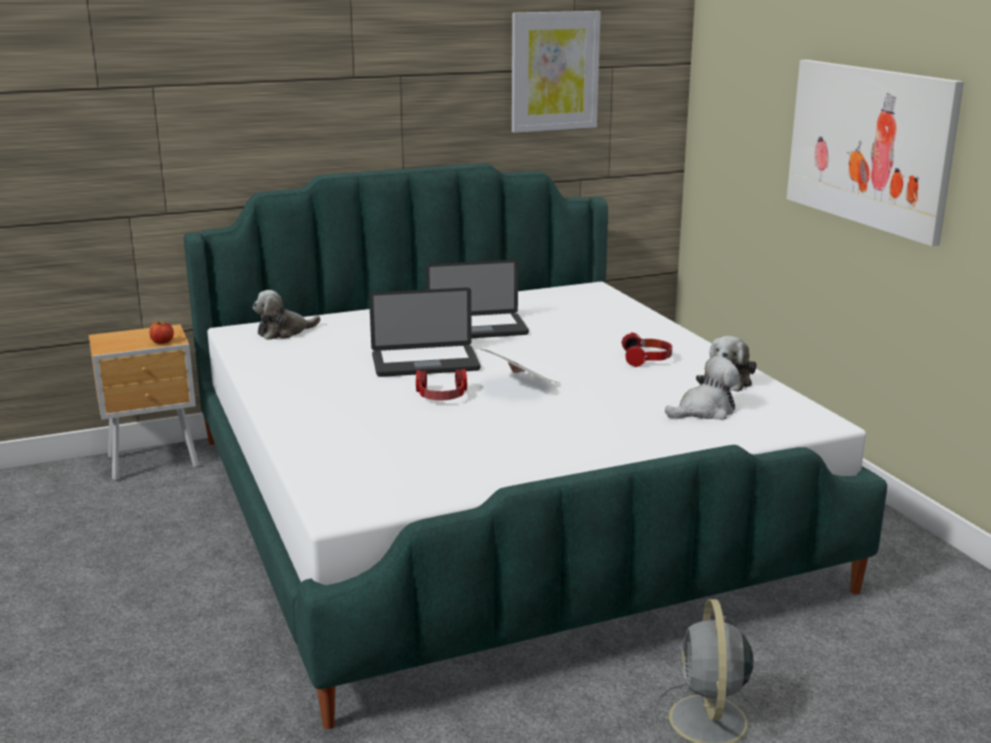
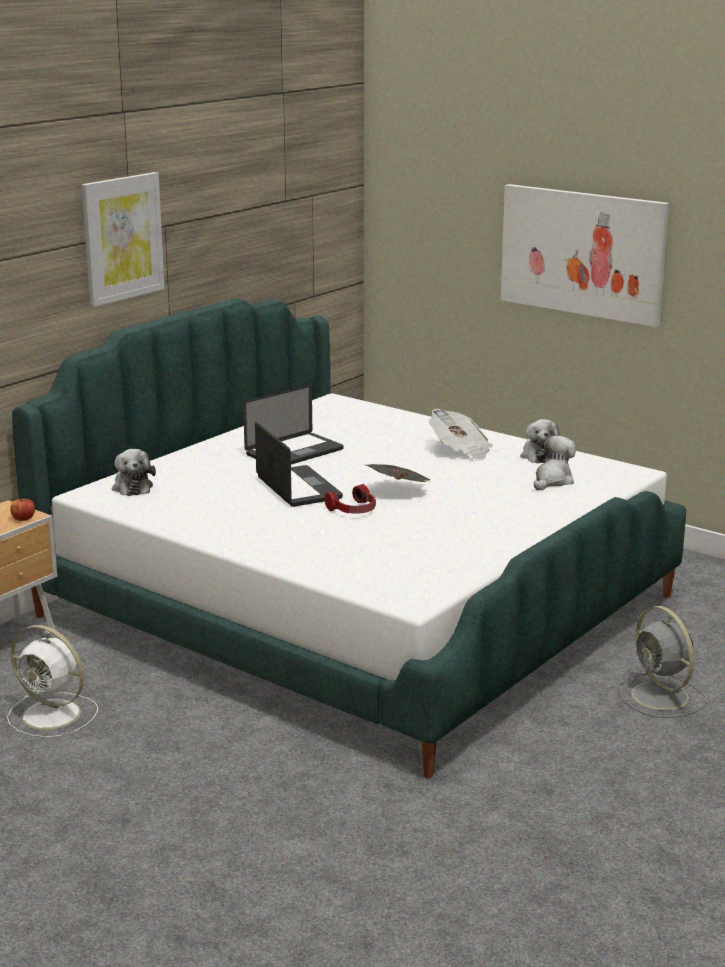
camera: 30 degrees left, 0 degrees up
(99, 538) = (53, 715): none -> white fan
(284, 332) = (132, 487): plush toy -> plush toy turned 45 degrees counterclockwise
(425, 363) = (298, 488): laptop -> laptop turned 75 degrees counterclockwise
(554, 71) = (274, 205): picture -> picture (122, 238)
(647, 359) = (460, 451): headphones -> newspaper

